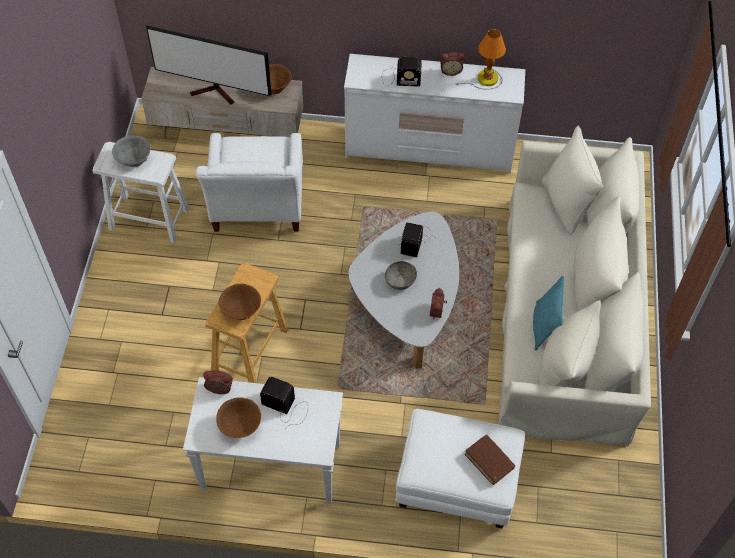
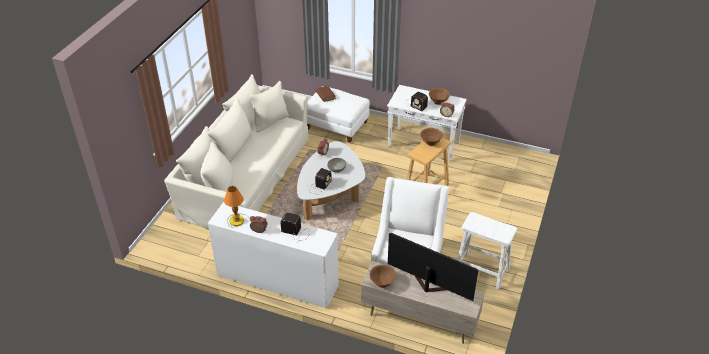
camera: 165 degrees left, 15 degrees down
(134, 160) = (489, 228): grey bowl -> none
(544, 327) = (271, 136): turquoise pillow -> none

